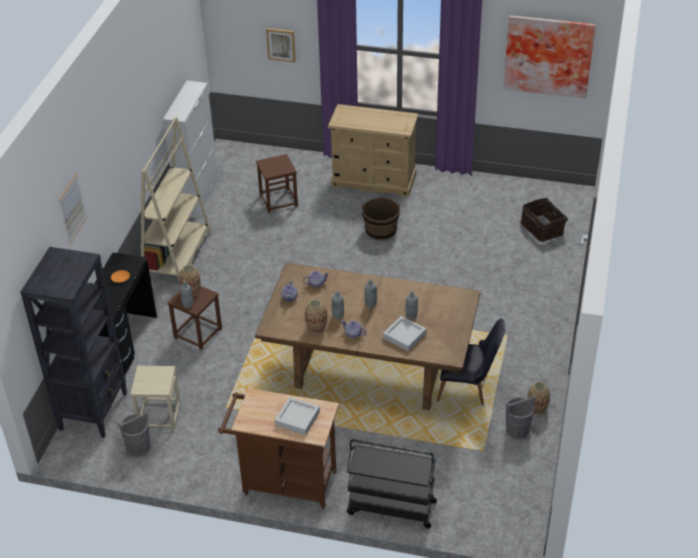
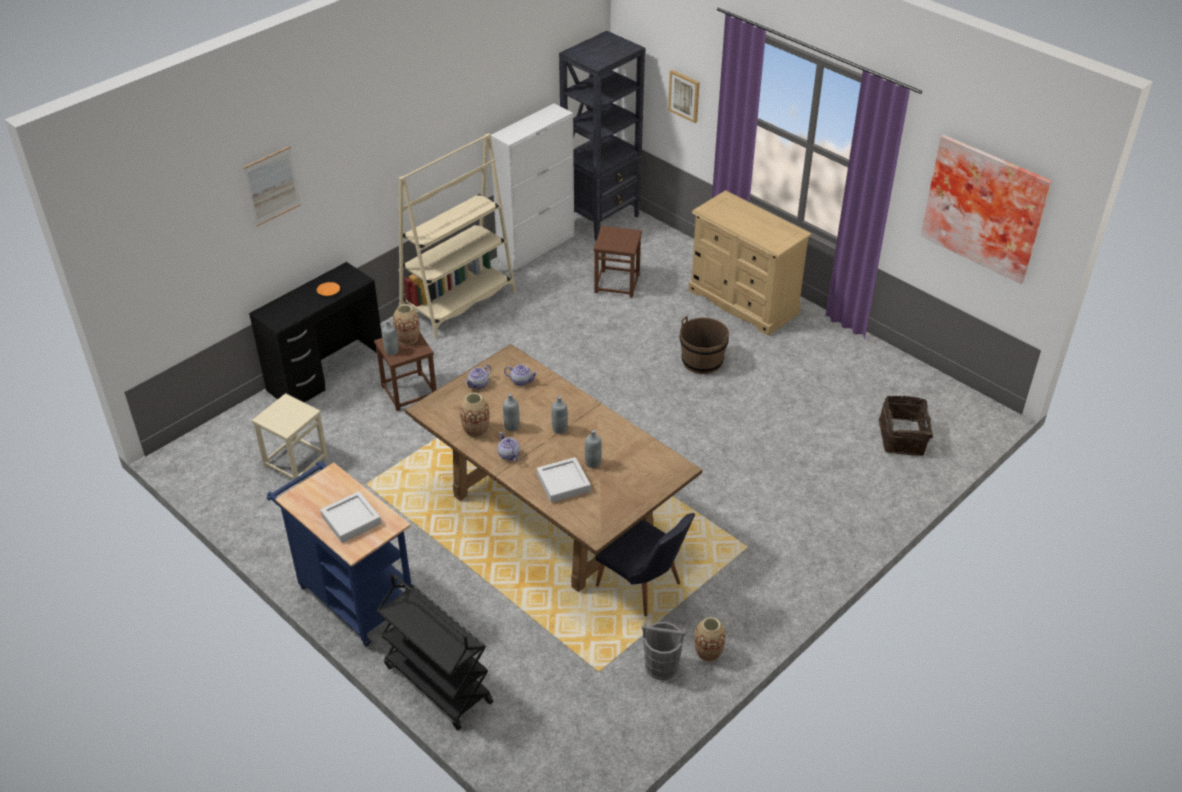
camera: 30 degrees right, 0 degrees up
(94, 411) = (240, 428): black bookcase -> black bookcase (601, 219)
(138, 447) = (247, 485): grey bucket -> none
(284, 482) = (352, 595): brown cart -> blue cart

